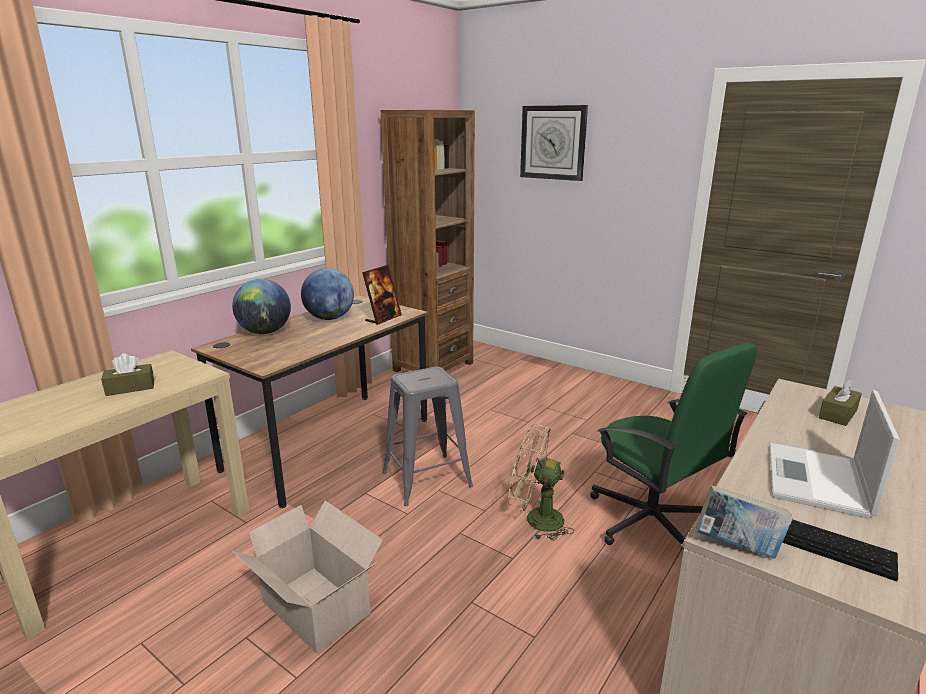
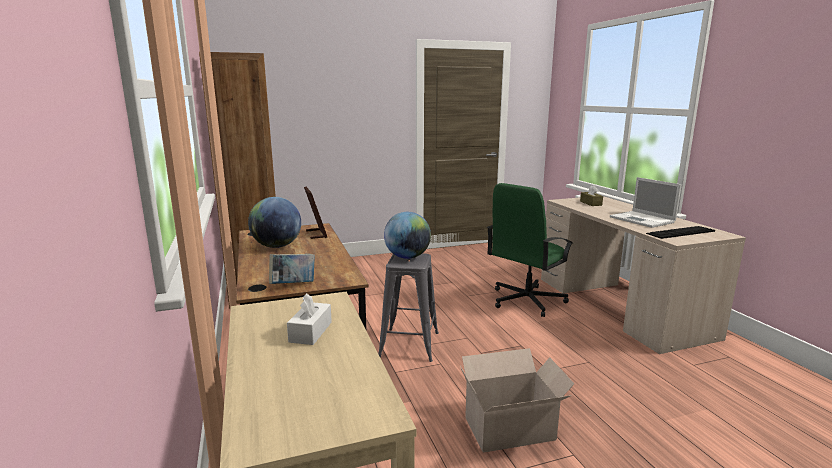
camera: 55 degrees left, 5 degrees down
(130, 388) = (310, 332): brown tissue box -> white tissue box
(265, 332) = (260, 269): globe -> globe (407, 257)
(535, 519) = (493, 326): beige fan -> none
(553, 142) = (307, 87): wall clock -> none
(651, 521) = (526, 300): green office chair -> green office chair turned 135 degrees clockwise
(737, 547) = (685, 241): book -> book (293, 285)

